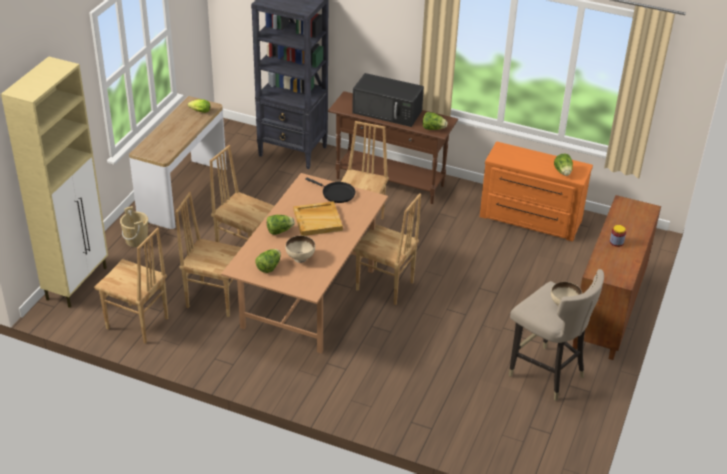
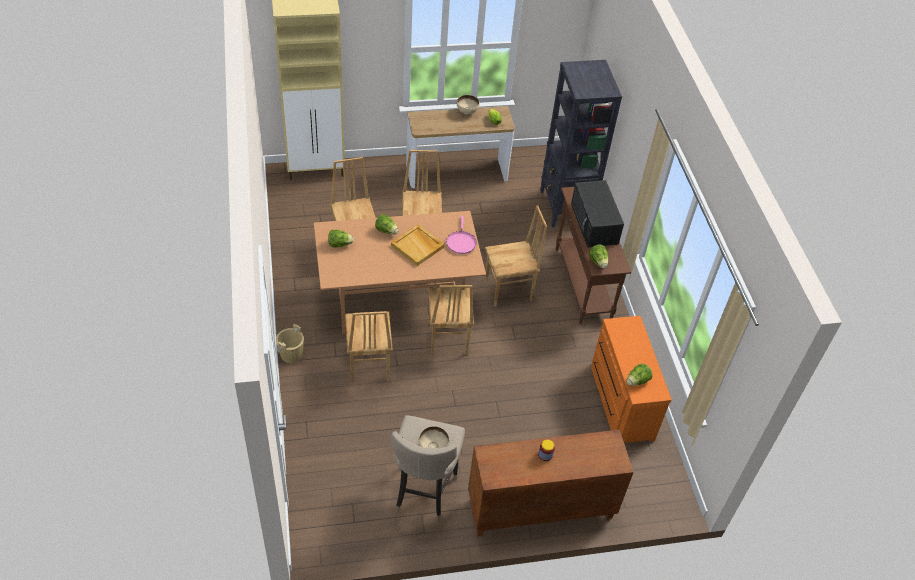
camera: 55 degrees right, 10 degrees up
(136, 240) = (384, 176): beige bucket -> beige bucket (291, 354)
(137, 324) = (298, 221): brown chair -> brown chair (368, 364)
(300, 258) = (363, 257): beige bowl -> beige bowl (467, 112)
(336, 193) = (461, 242): black frying pan -> pink frying pan

